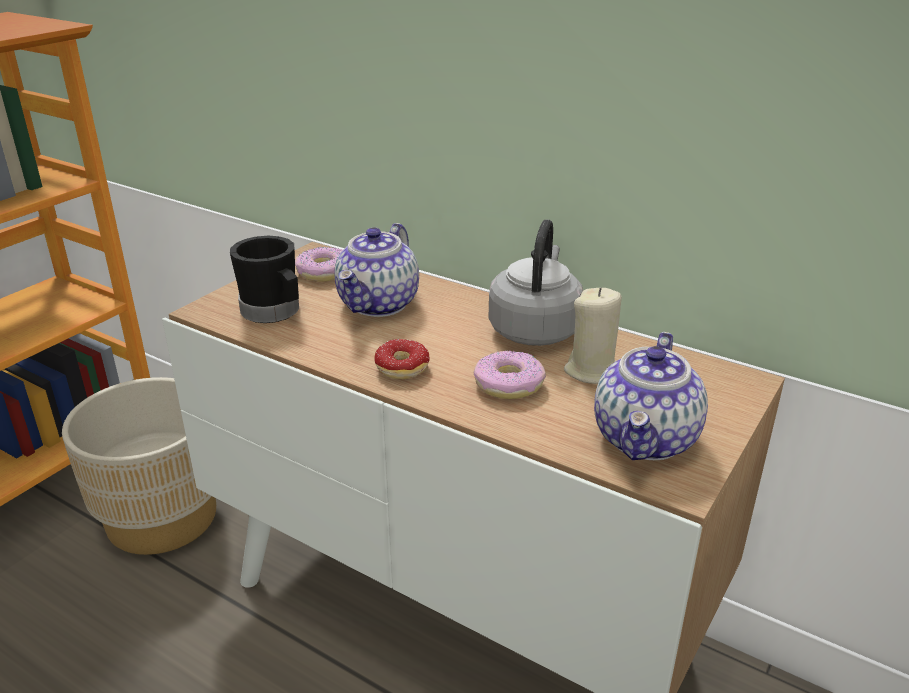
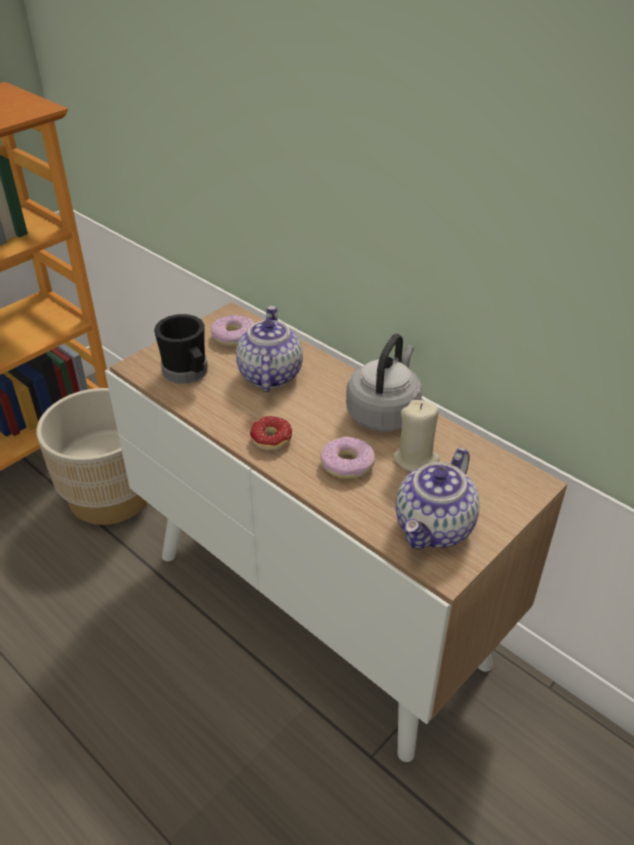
camera: 10 degrees right, 10 degrees up
(379, 304) = (269, 374): teapot -> teapot turned 150 degrees clockwise

